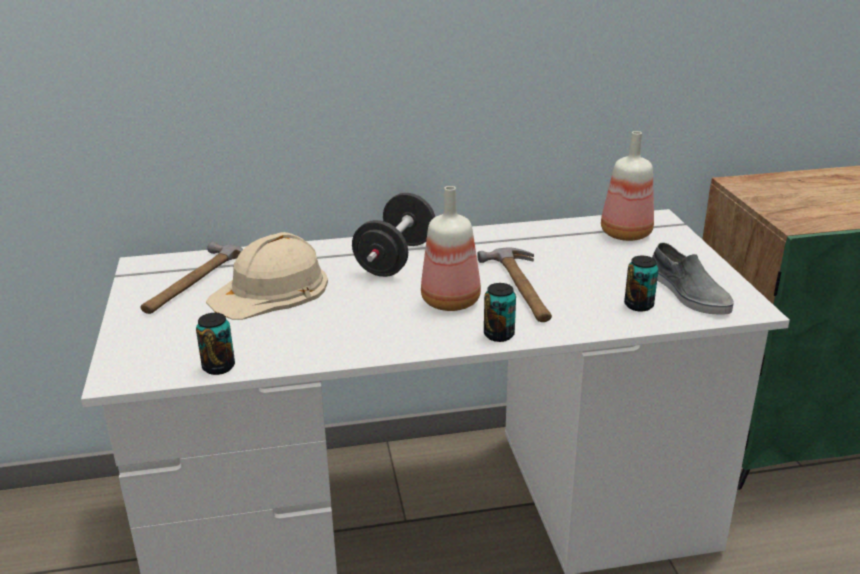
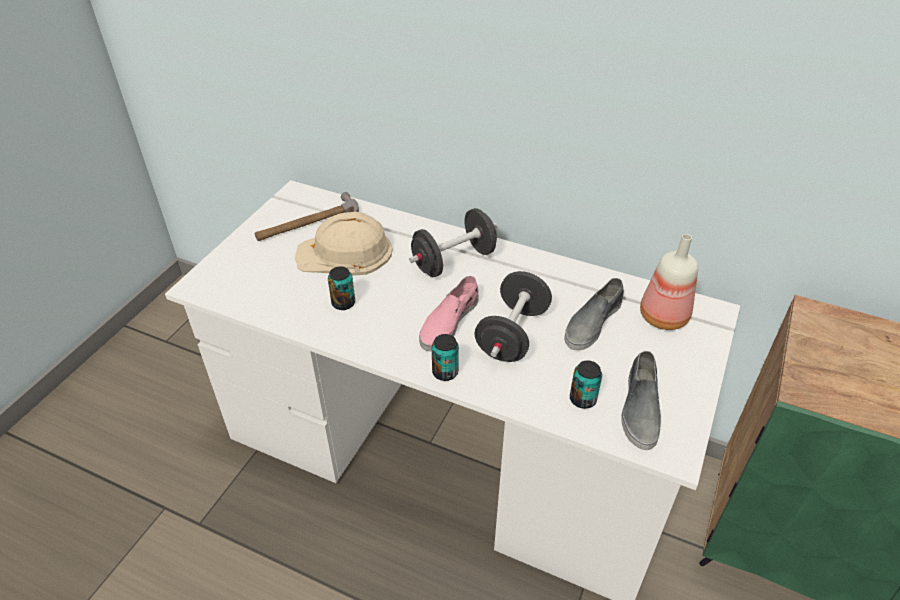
camera: 35 degrees right, 15 degrees up
(218, 367) = (252, 307): can -> can (343, 303)
(452, 301) = (448, 322): bottle -> pink shoe
(522, 288) = (512, 334): hammer -> black dumbbell
(577, 256) = (592, 322): none -> grey shoe

